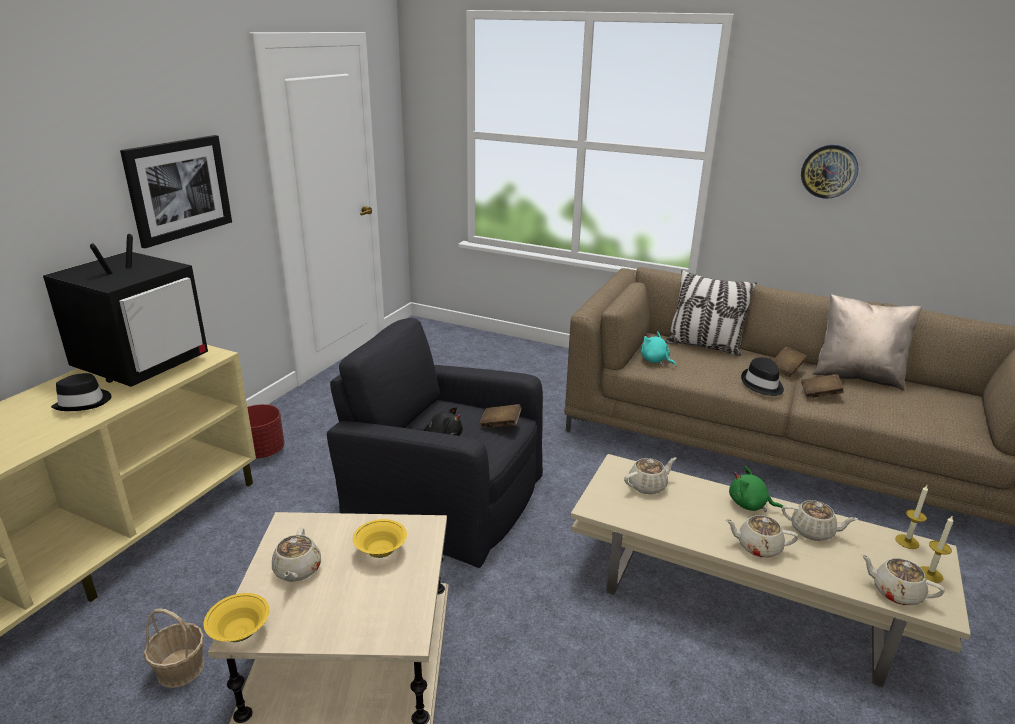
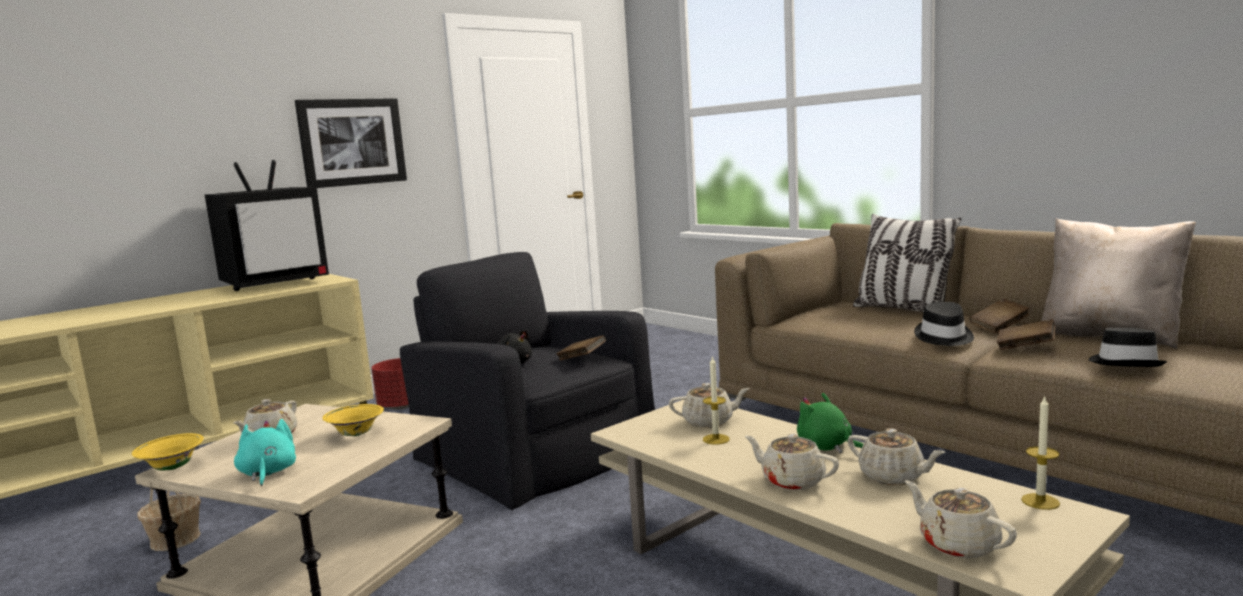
camera: 25 degrees right, 15 degrees down
(84, 402) = (201, 298): black hat -> black hat (1125, 363)
(655, 361) = (820, 318): turquoise plush toy -> turquoise plush toy (267, 473)
(829, 171) = (1079, 78): wall clock -> none
(930, 574) = (1042, 536): candle -> candle (716, 439)

